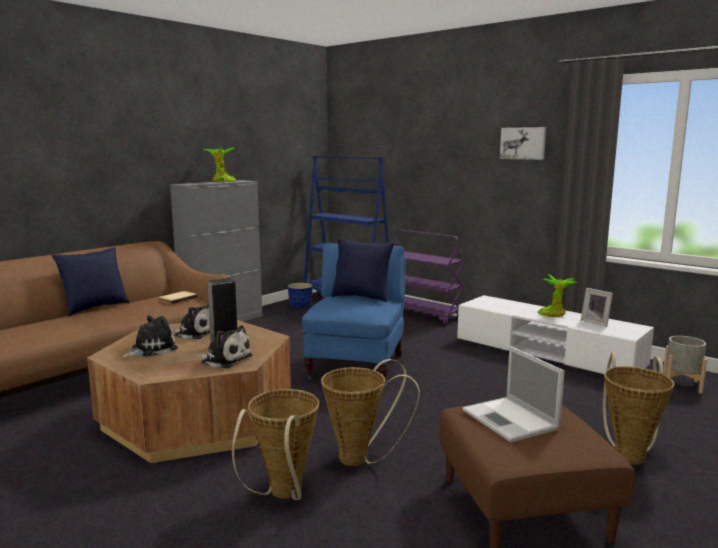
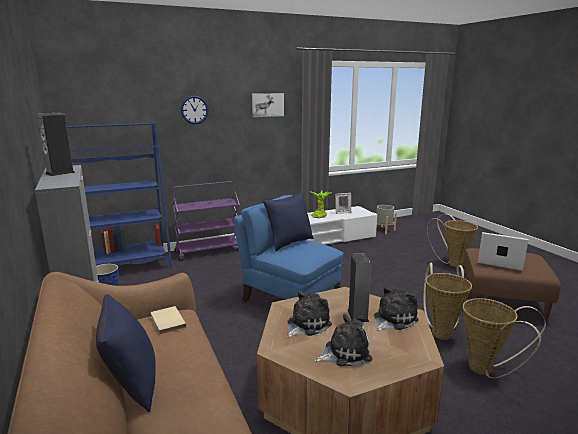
camera: 65 degrees left, 5 degrees up
(151, 349) = (344, 353): plush toy -> plush toy turned 90 degrees clockwise
(222, 181) = (60, 173): potted plant -> speaker
(437, 147) = (194, 110): none -> wall clock
(511, 420) = (499, 261): laptop -> laptop turned 150 degrees counterclockwise

